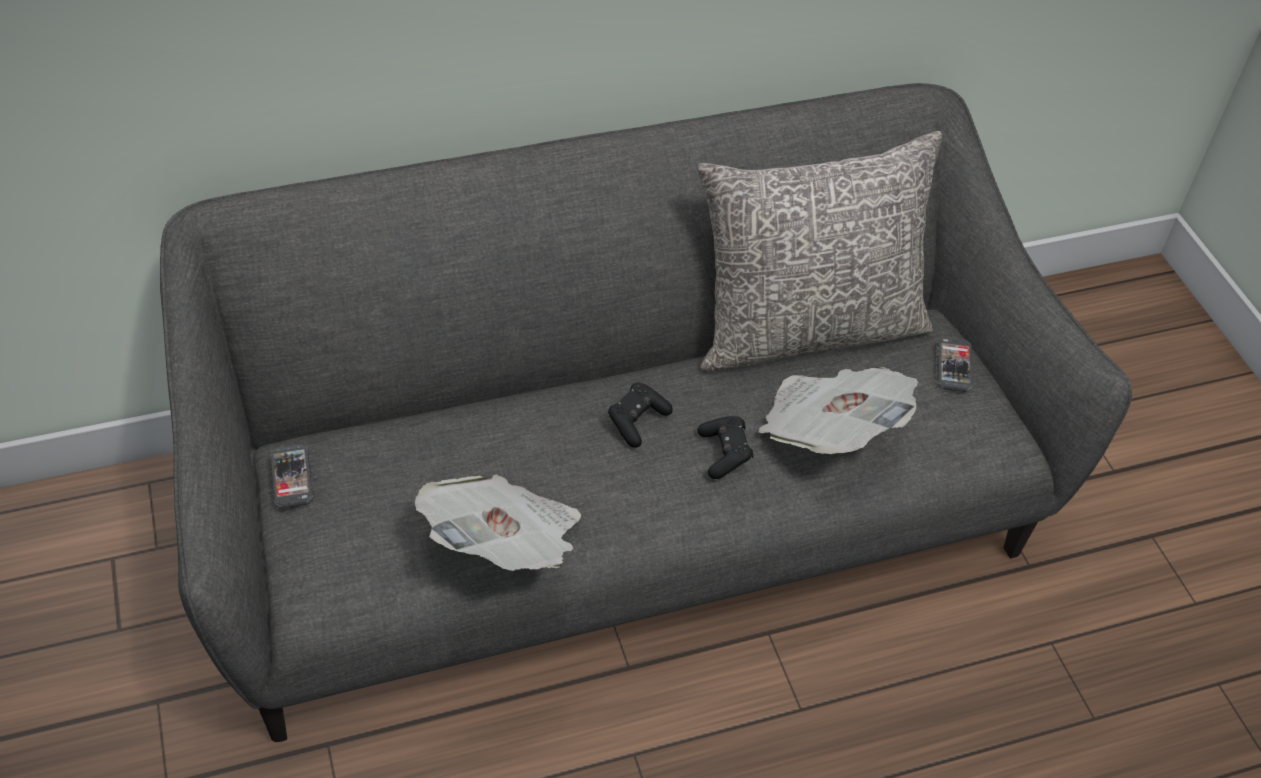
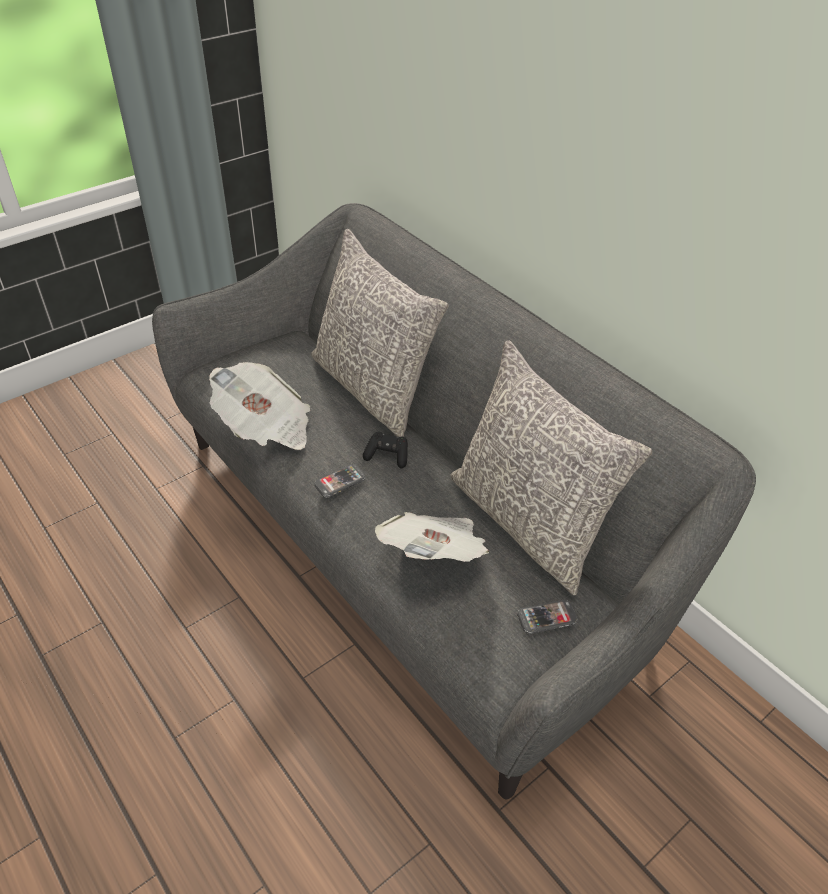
camera: 70 degrees right, 5 degrees down
(291, 478) = (277, 340): phone -> phone (340, 482)
(480, 394) = (373, 388): none -> grey pillow
(724, 453) = (383, 503): black game controller -> none

